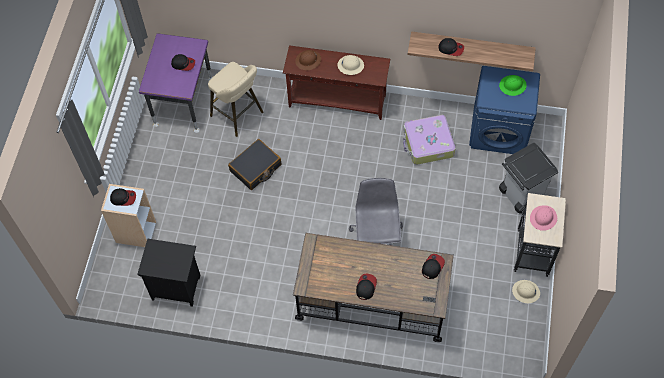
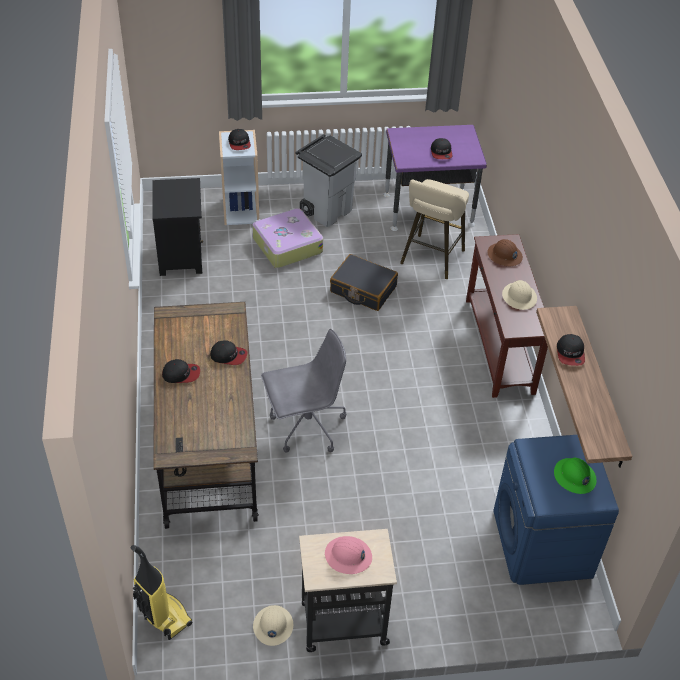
camera: 70 degrees right, 15 degrees down
(428, 144) = (477, 457): suitcase -> suitcase (286, 245)
(432, 266) = (231, 439): cap -> cap (229, 356)
(505, 354) = (163, 615): none -> vacuum cleaner
(520, 195) = (439, 590): grey trash can -> grey trash can (327, 210)

